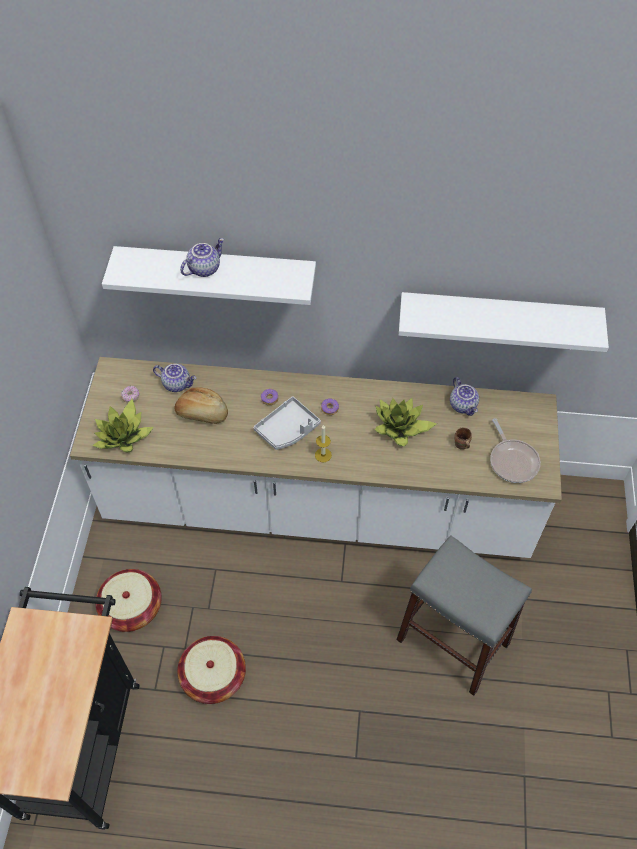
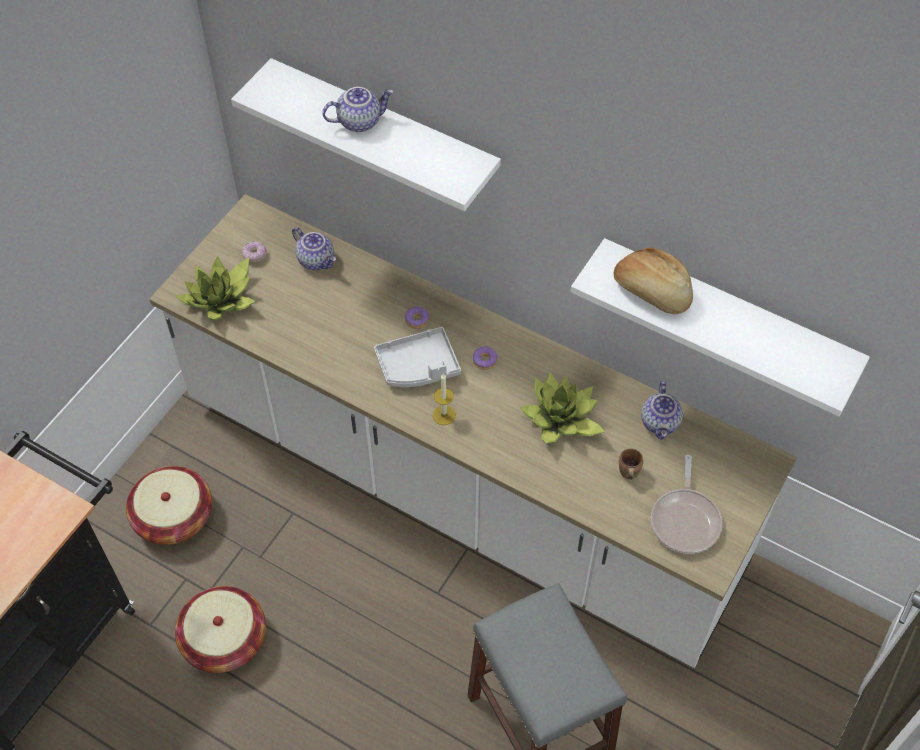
camera: 25 degrees right, 0 degrees up
(202, 414) = (326, 307): bread -> bread (652, 292)

